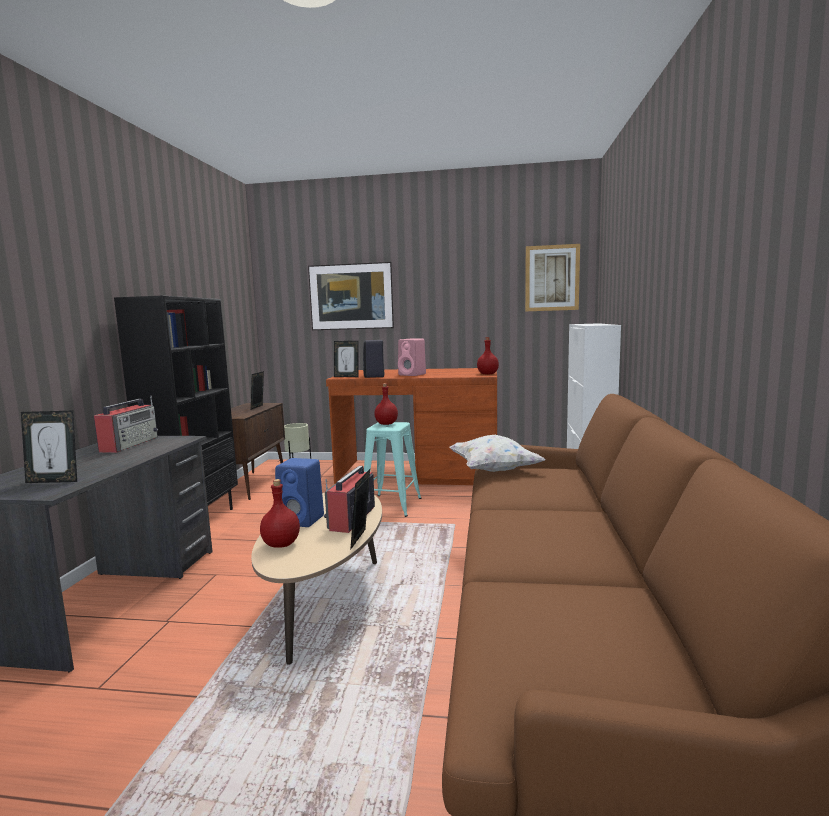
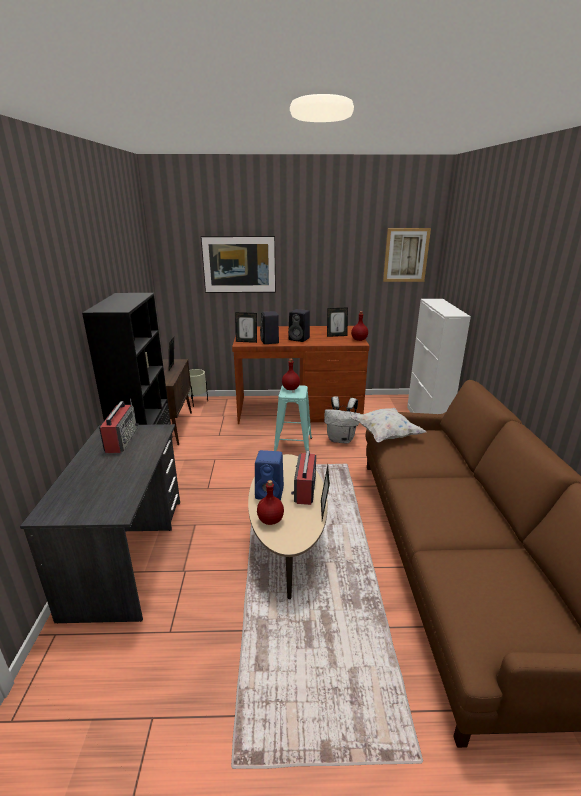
camera: 10 degrees left, 15 degrees up
(54, 481) = (106, 497): picture frame -> picture frame (336, 335)
(413, 374) = (299, 339): pink speaker -> black speaker
(460, 501) = (341, 439): none -> white backpack

